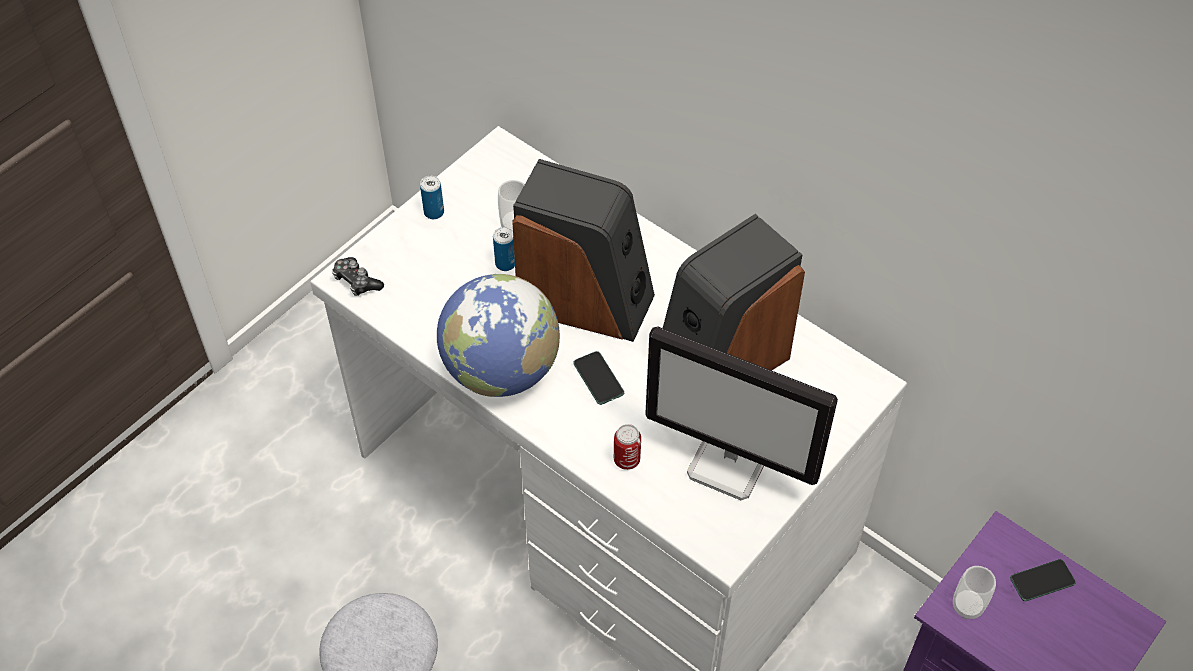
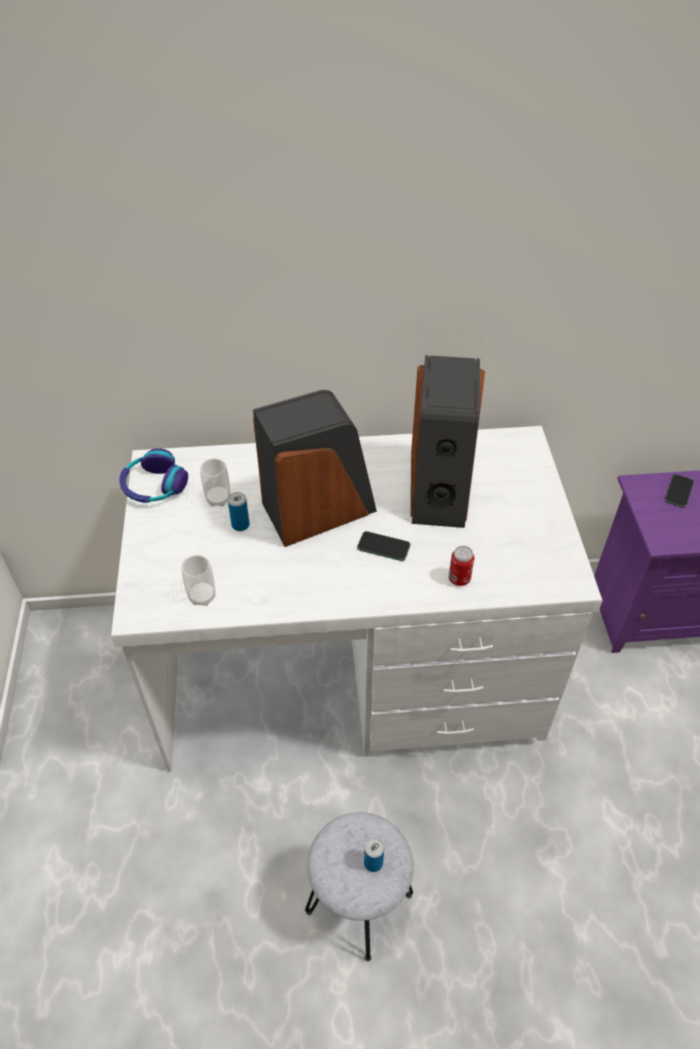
camera: 45 degrees left, 5 degrees down
(356, 281) = (148, 610): game controller -> none
(434, 212) = (151, 528): can -> can (373, 862)
(478, 173) = (154, 486): none -> headphones
(501, 370) = (318, 588): globe -> none
(730, 464) = (515, 535): monitor -> none
(967, 606) = (666, 531): cup -> cup (202, 596)

